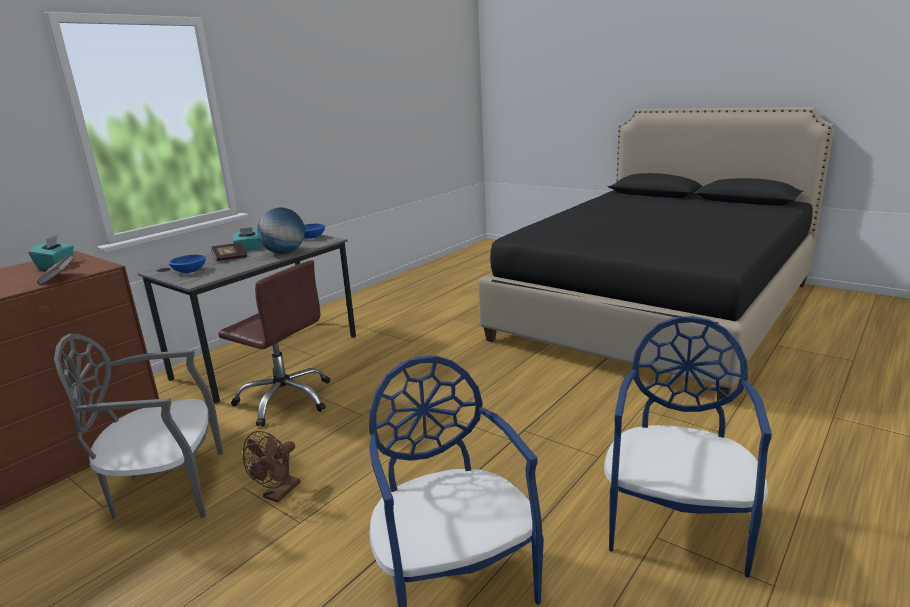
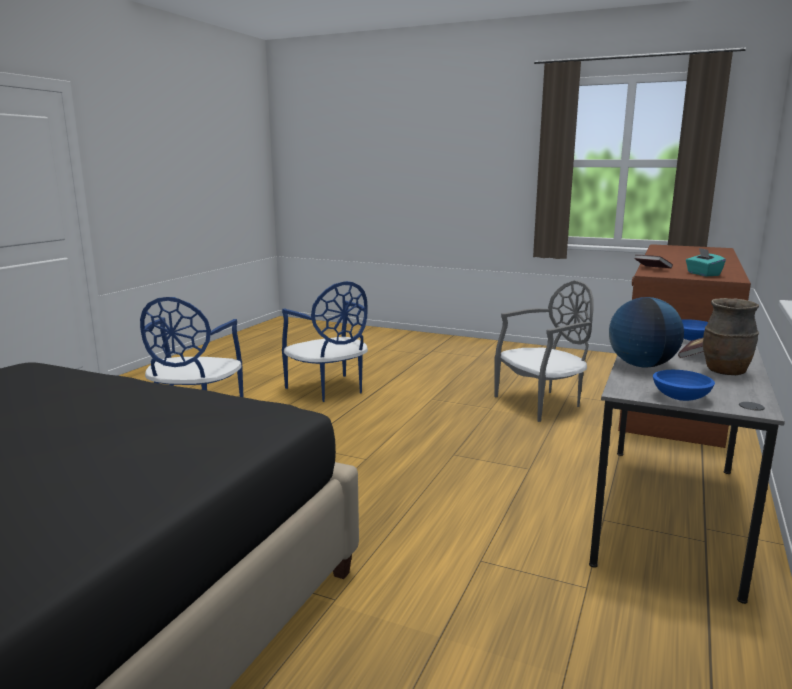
camera: 165 degrees right, 5 degrees down
(249, 248) = (725, 372): turquoise tissue box -> brown vase
(278, 494) = (461, 407): brown fan -> none
(285, 399) = (551, 461): brown office chair -> none

